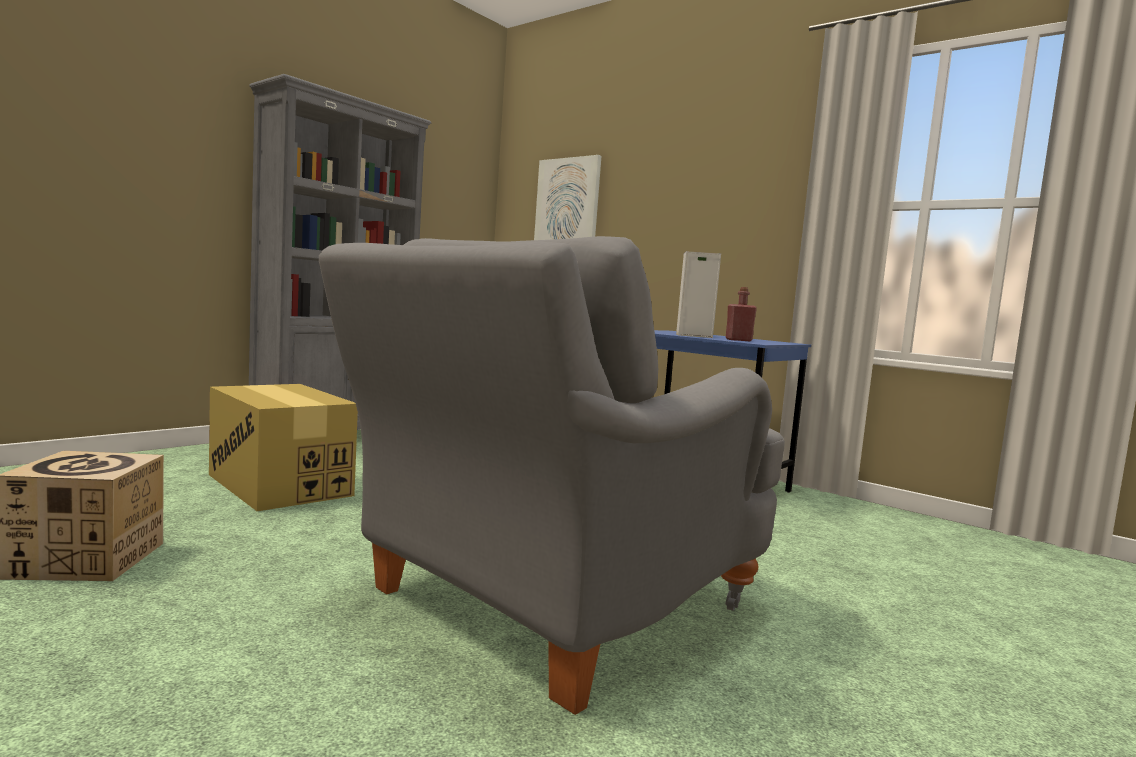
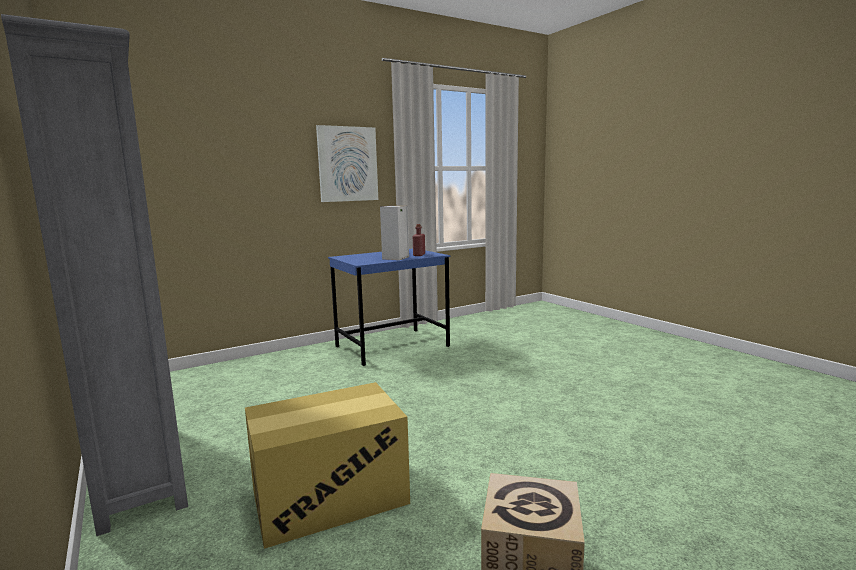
camera: 70 degrees left, 5 degrees up
(546, 604) = (576, 407): grey armchair -> none
(567, 204) = (179, 160): picture -> picture (347, 164)

